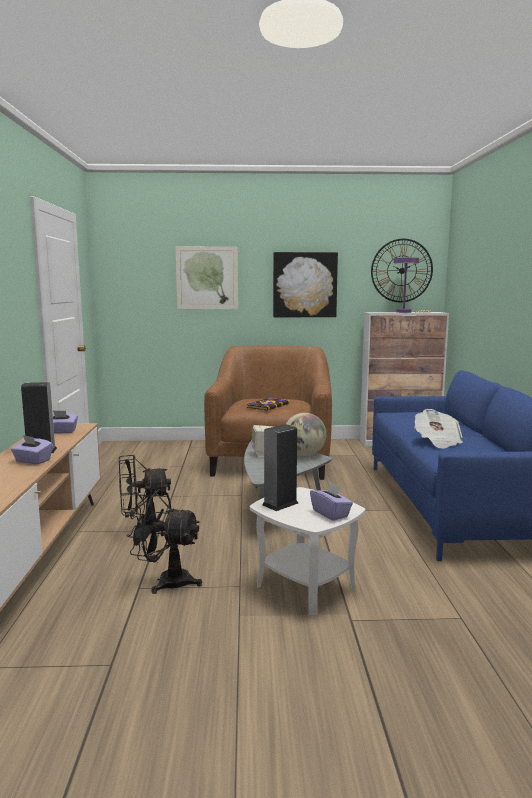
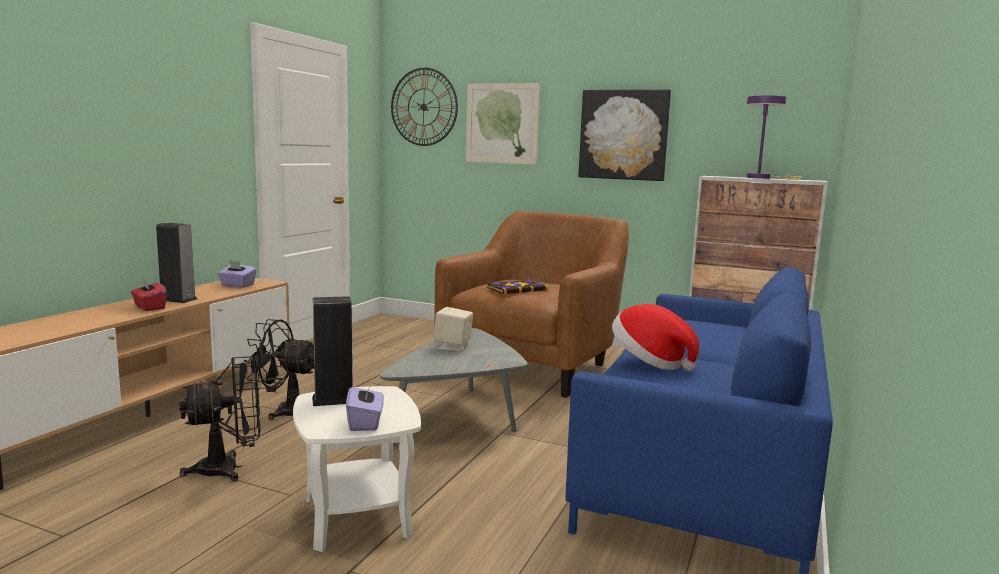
camera: 25 degrees right, 0 degrees up
(32, 461) = (149, 307): purple tissue box -> red tissue box
(166, 581) = (229, 468): black fan -> black fan turned 120 degrees clockwise
(304, 455) = (498, 355): globe -> none
(401, 270) = (767, 116): wall clock -> wall clock (424, 107)
(437, 441) = (650, 362): newspaper -> hat

